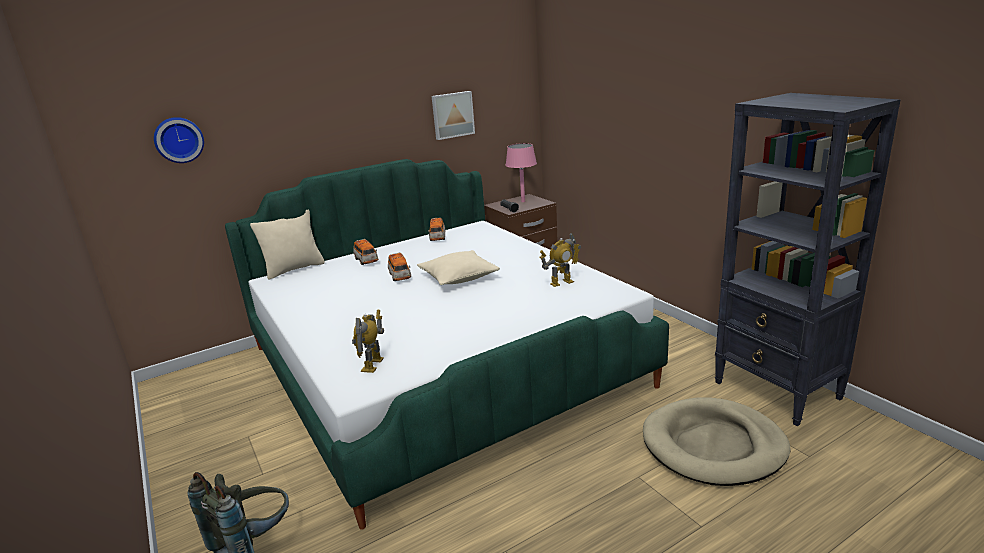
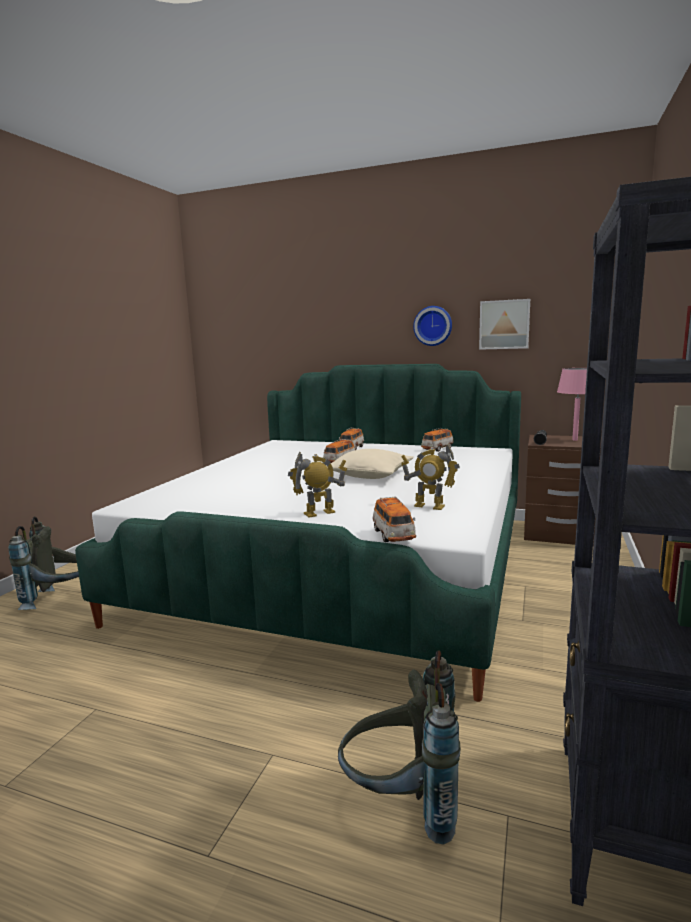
camera: 50 degrees right, 10 degrees down
(178, 140) = (256, 320): wall clock -> wall clock (433, 326)
(294, 269) = (305, 441): beige pillow -> none
(373, 365) = (175, 498): toy robot -> toy robot (319, 513)
(602, 308) = (393, 535): none -> toy car
(713, 445) = (402, 804): beige dog bed -> grey backpack

